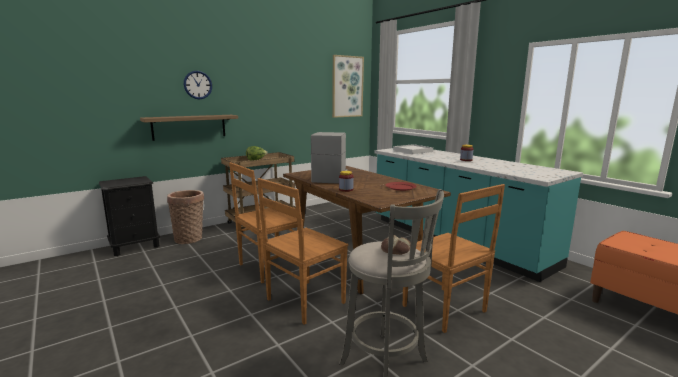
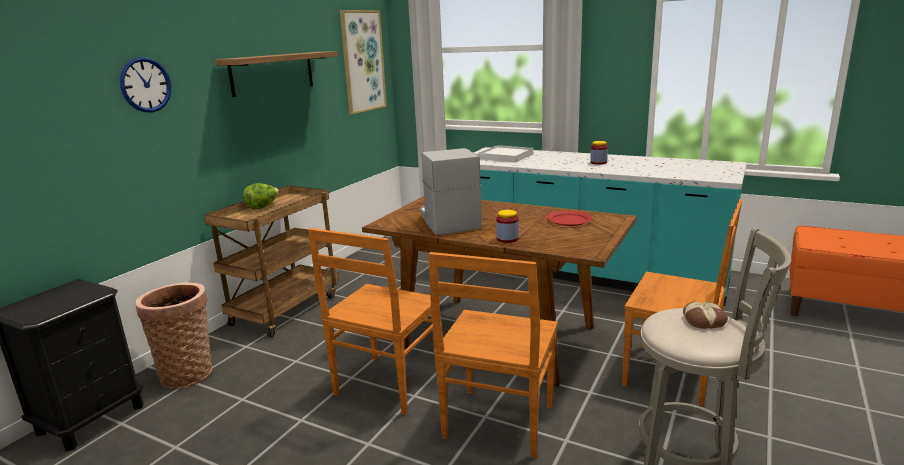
camera: 25 degrees left, 5 degrees up
(189, 127) = (142, 167): shelf -> shelf (272, 73)

